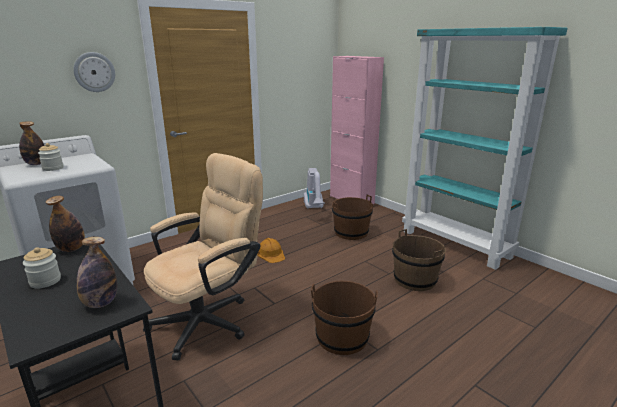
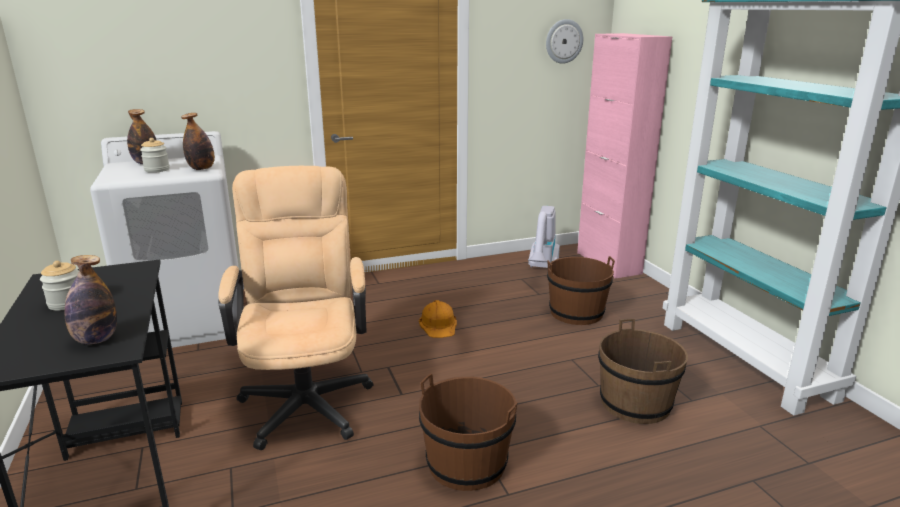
camera: 20 degrees right, 0 degrees up
(71, 249) = (123, 271): bottle -> bottle (201, 168)
(94, 72) = (234, 50): wall clock -> wall clock (564, 41)
(210, 319) = (307, 397): beige office chair -> beige office chair turned 75 degrees counterclockwise

